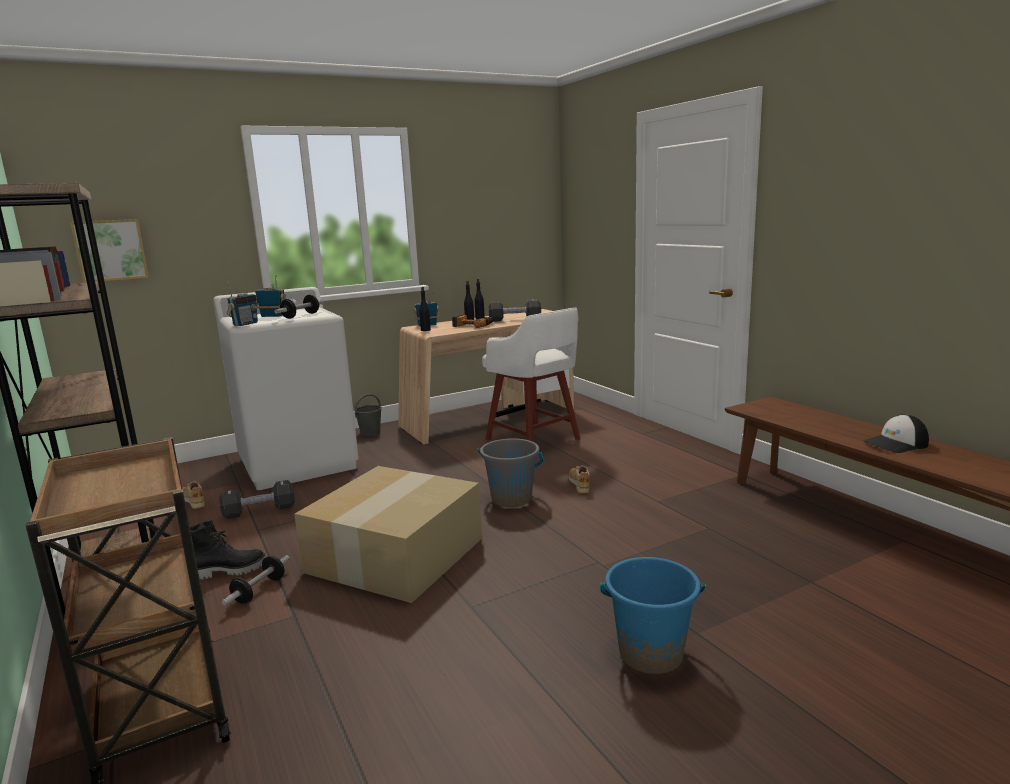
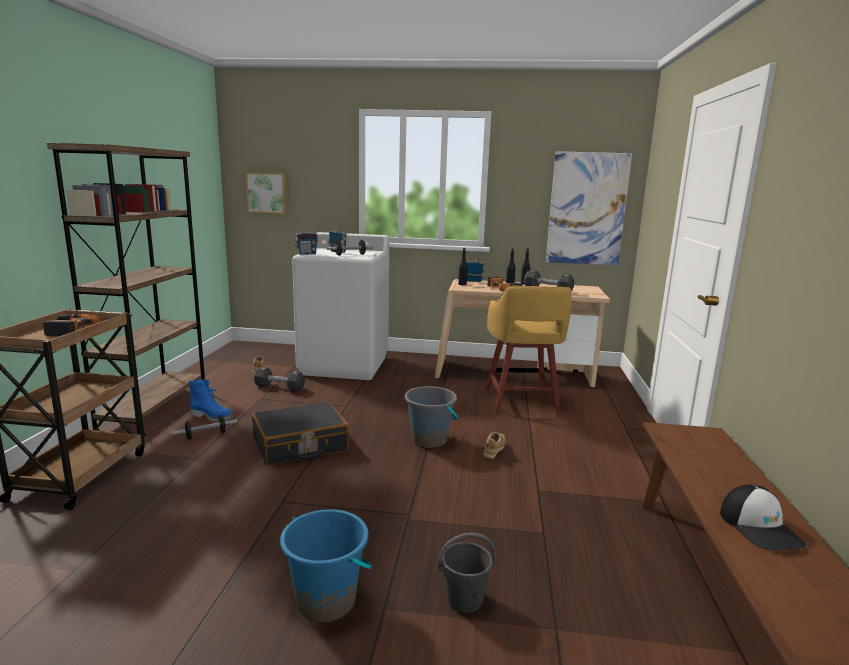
camera: 35 degrees right, 0 degrees up
(114, 482) = (68, 329): none -> power drill
(229, 570) = (212, 417): black boot -> blue boot
(370, 433) = (416, 358): grey bucket -> grey bucket (463, 599)
(395, 553) = (300, 445): cardboard box -> black suitcase
(515, 230) = (587, 209): none -> picture
(534, 440) = (520, 402): white stool -> yellow stool
(896, 444) = (760, 528): cap -> cap turned 120 degrees counterclockwise

